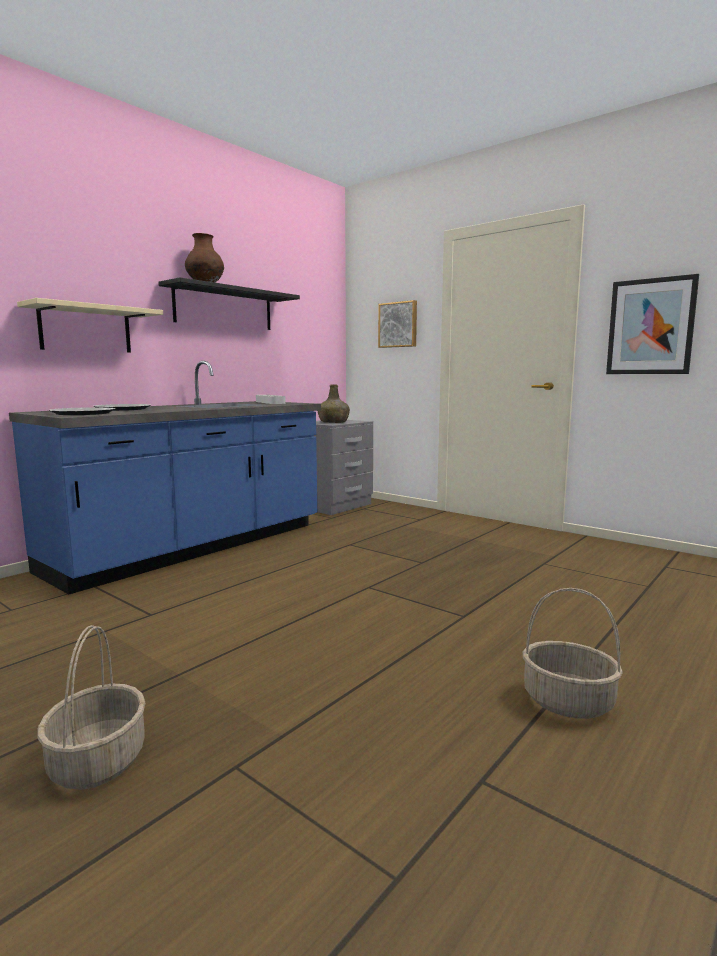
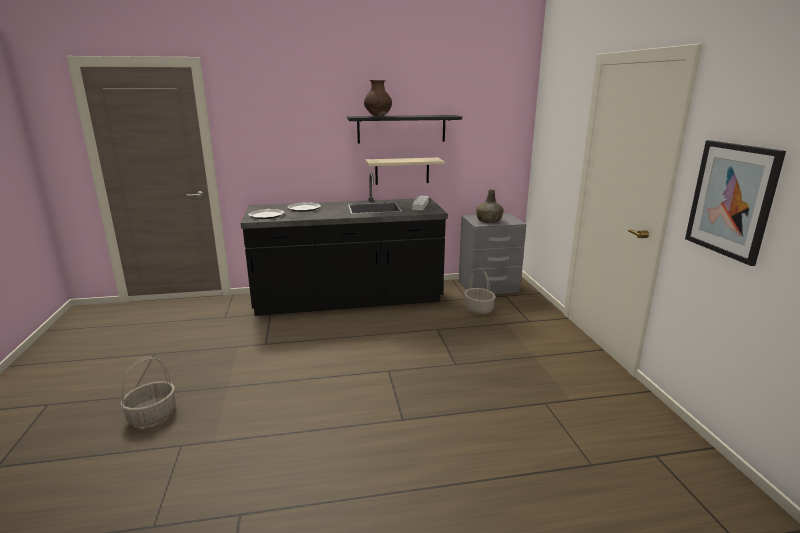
camera: 40 degrees right, 10 degrees up
(86, 329) = (295, 153): beige shelf -> beige shelf (402, 171)
(193, 547) = (348, 300): blue counter -> black counter
(398, 325) = (560, 139): picture -> none
(566, 702) = (348, 506): basket -> basket (478, 309)

